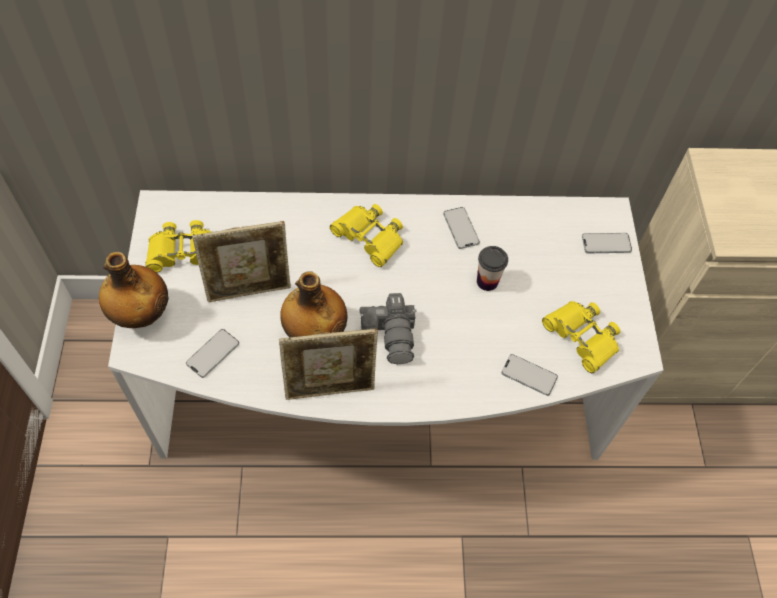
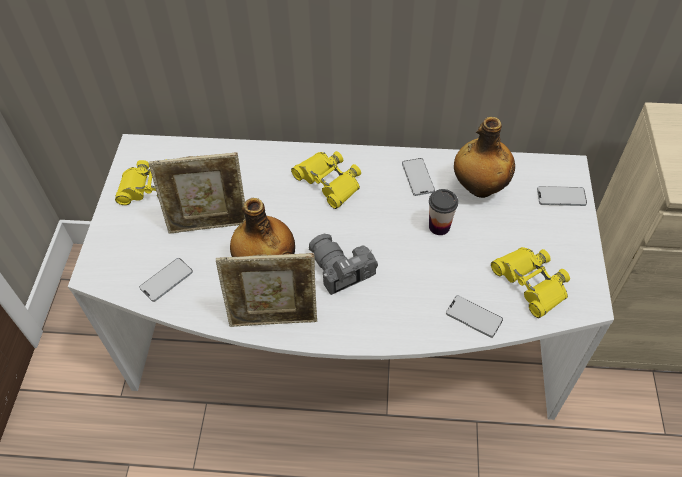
camera: 10 degrees right, 5 degrees down
(141, 314) = (106, 241): bottle -> bottle (479, 187)
(391, 335) = (340, 271): camera -> camera turned 150 degrees clockwise

